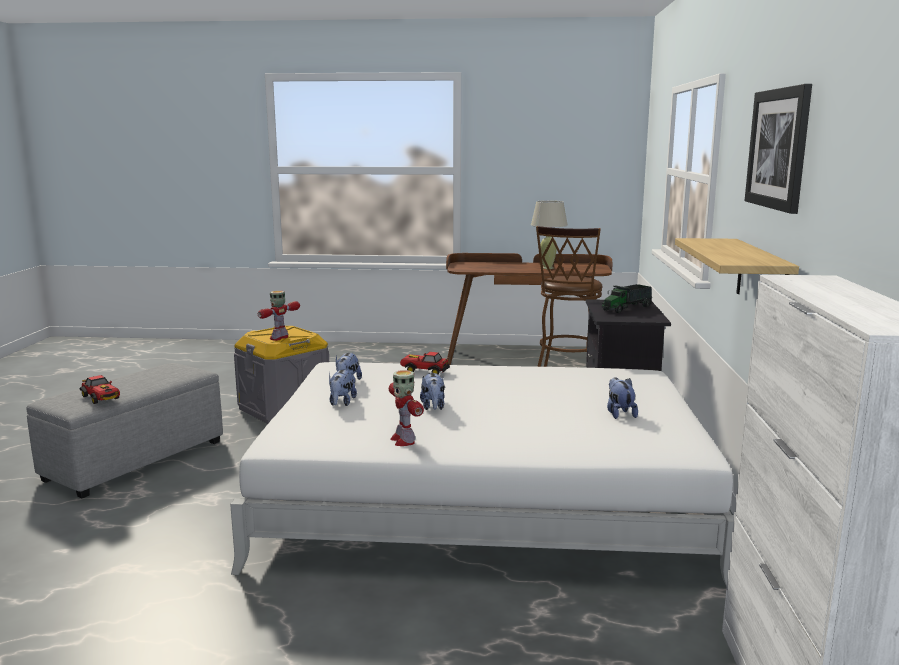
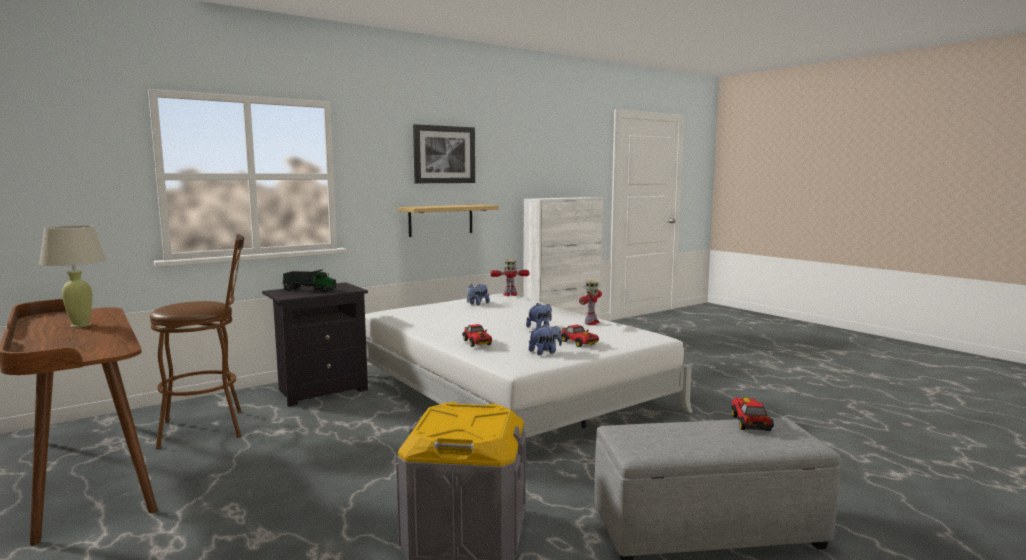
camera: 130 degrees left, 5 degrees down
(279, 338) = (482, 412): toy robot -> toy robot (510, 295)
(341, 403) = (579, 343): plush toy -> toy car

